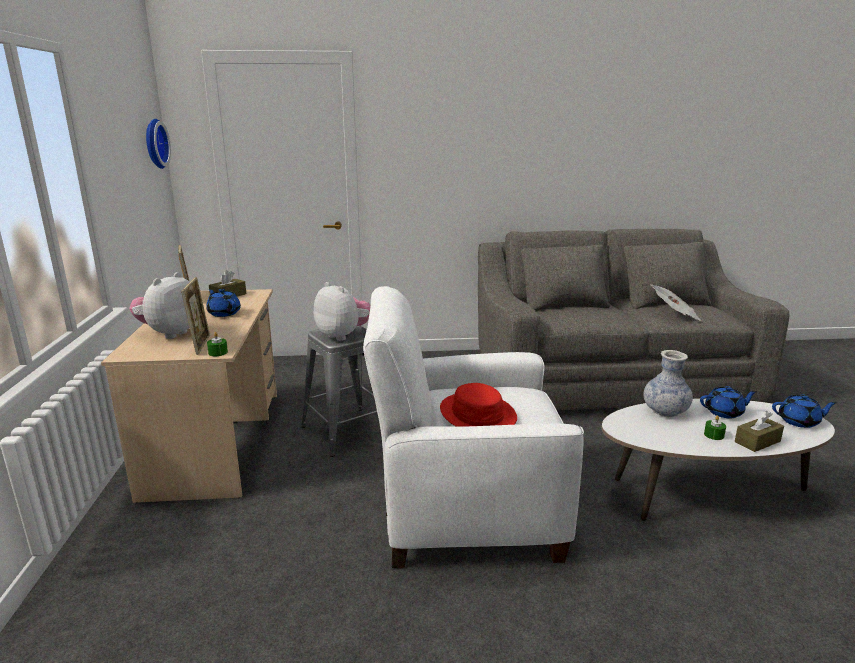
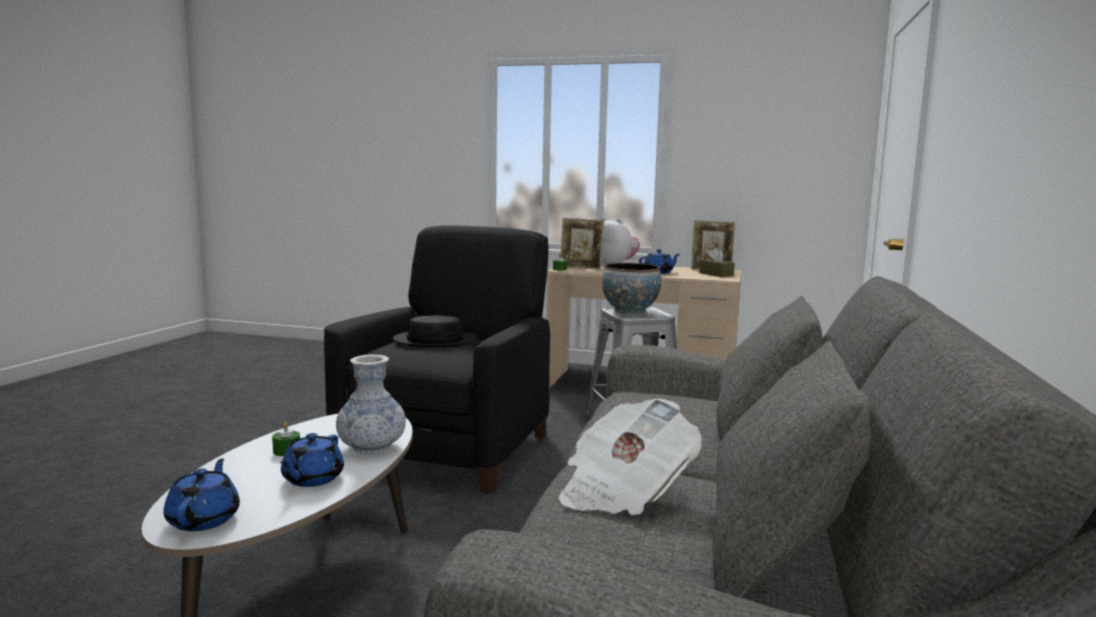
camera: 110 degrees right, 10 degrees down
(154, 143) = (829, 133): wall clock -> none
(343, 335) = (630, 311): plush toy -> bowl
(466, 509) = (448, 449): white armchair -> black armchair
(478, 414) = (435, 341): red hat -> black hat
(757, 442) = (233, 467): brown tissue box -> none
(799, 421) = (204, 519): blue teapot -> blue teapot turned 150 degrees clockwise

